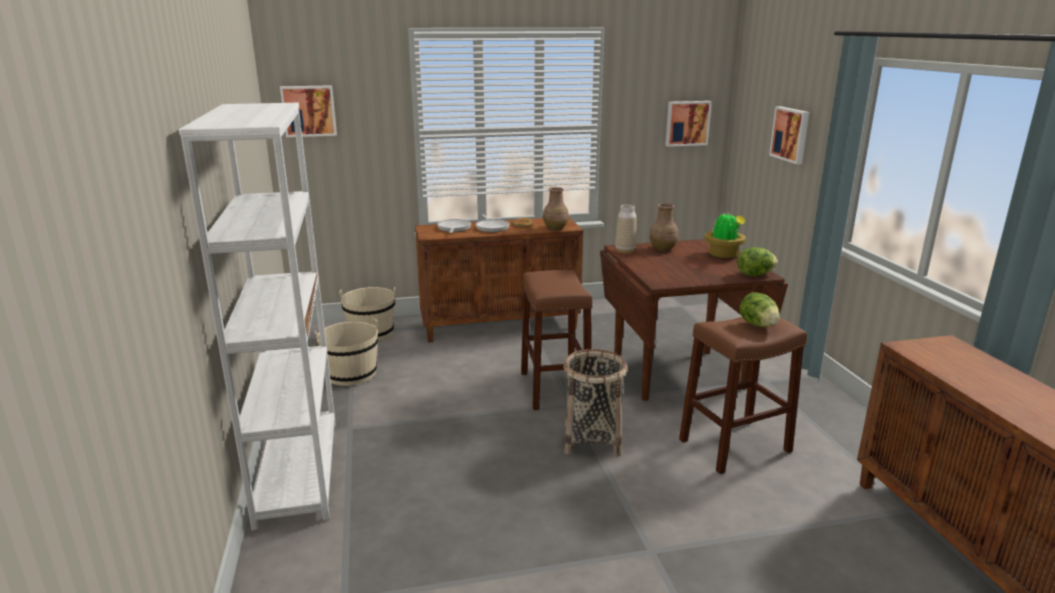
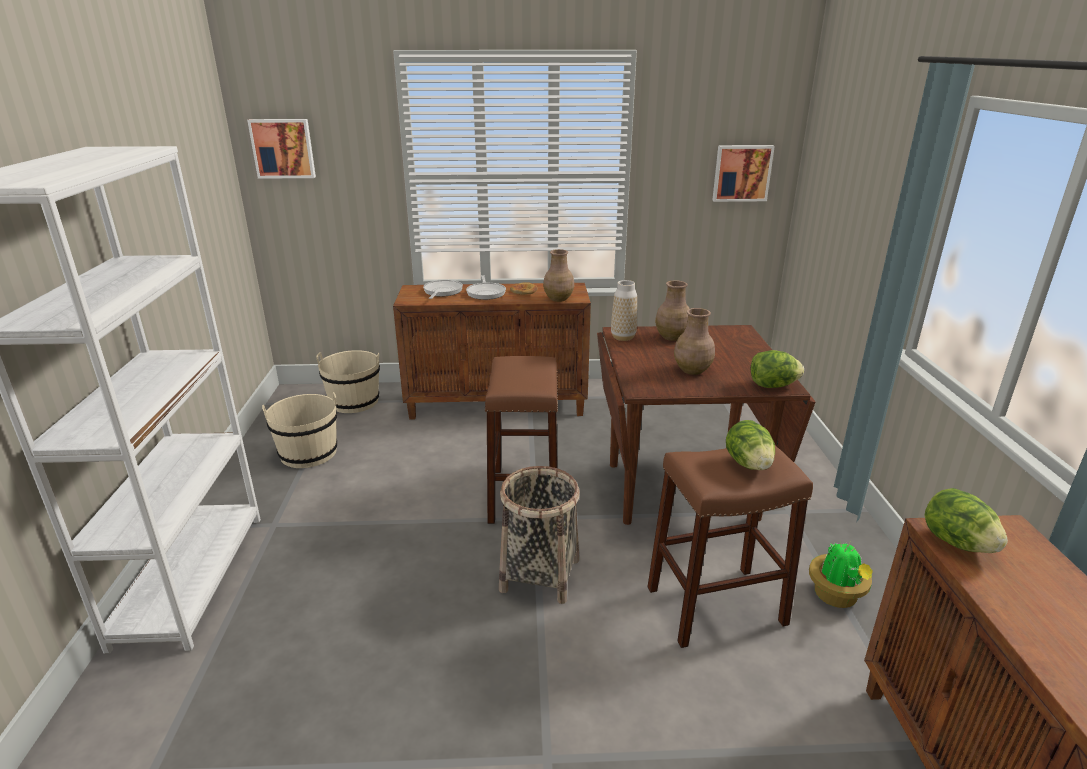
camera: 10 degrees right, 5 degrees up
(691, 269) = (692, 370): none -> brown vase
(724, 255) = (746, 351): potted plant -> potted plant (836, 596)
(791, 134) = (861, 195): picture -> none
(918, 352) = (956, 543): none -> lettuce

